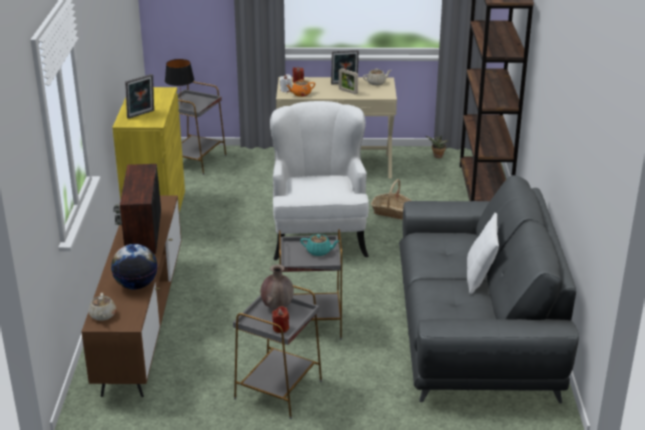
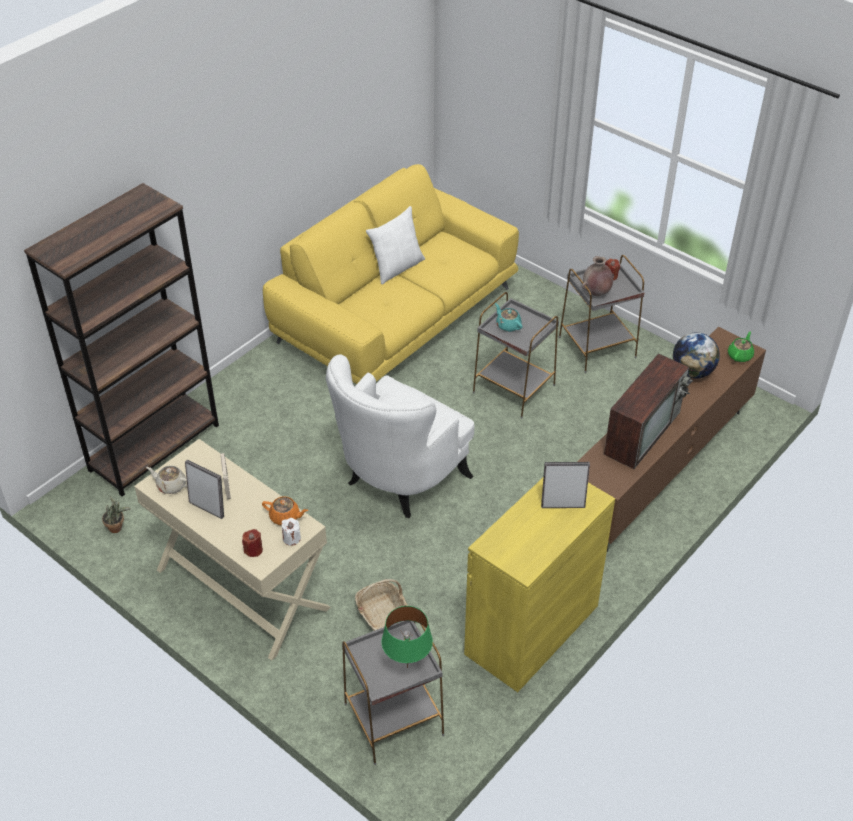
camera: 140 degrees left, 15 degrees up
(102, 315) = (740, 355): beige teapot -> green teapot
(181, 104) = (407, 667): black table lamp -> green table lamp
(392, 212) = (287, 471): basket -> basket (382, 613)
(475, 328) = (396, 315): grey sofa -> yellow sofa

